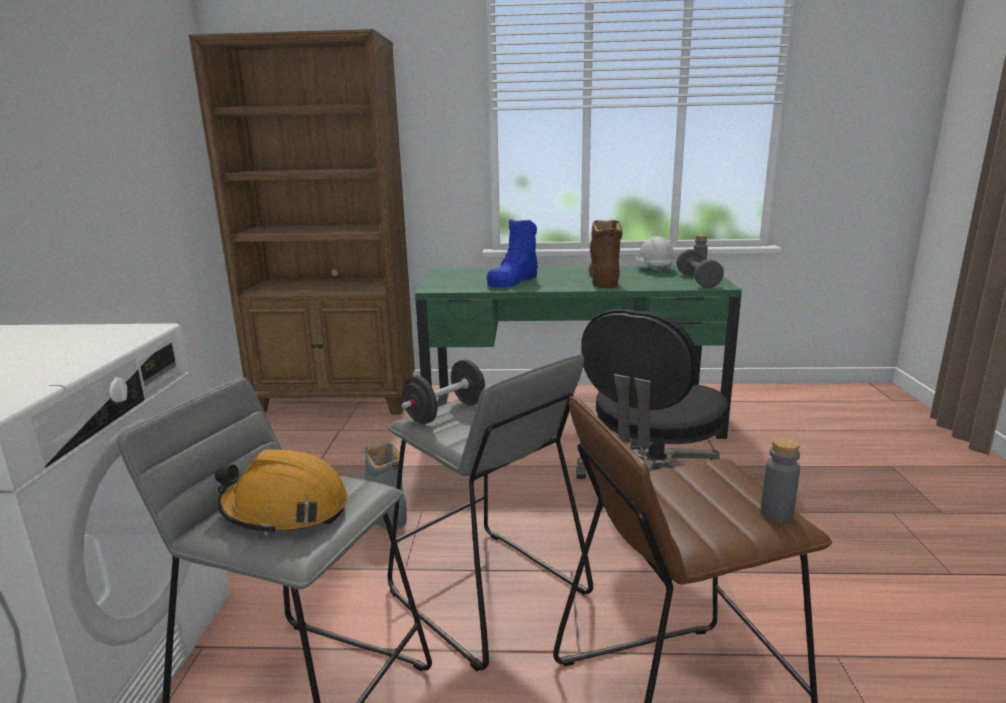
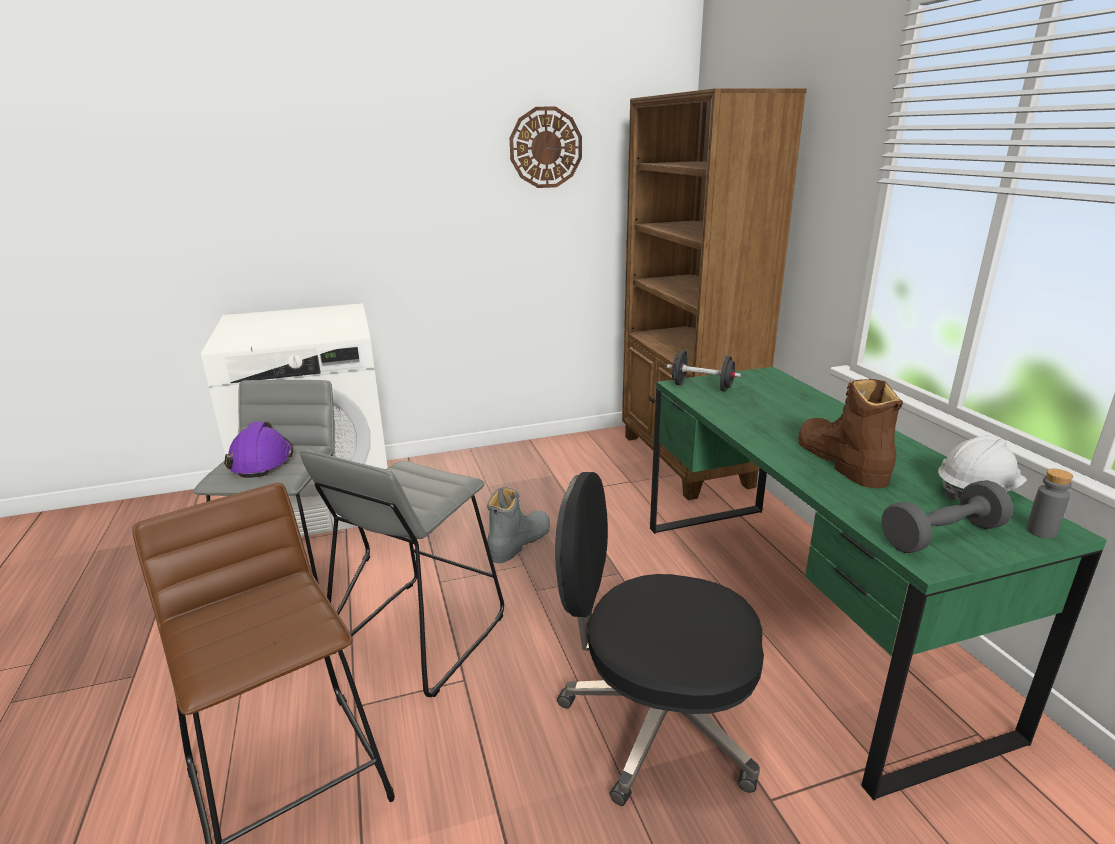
camera: 70 degrees right, 5 degrees up
(112, 82) = (546, 148): none -> wall clock
(285, 510) = (261, 461): orange hard hat -> purple hard hat
(445, 413) = (417, 474): black dumbbell -> black dumbbell (702, 387)
(513, 280) = (763, 412): blue boot -> none
(603, 279) = (841, 461): brown boot -> brown boot turned 90 degrees counterclockwise
(776, 513) = (219, 665): grey bottle -> none

